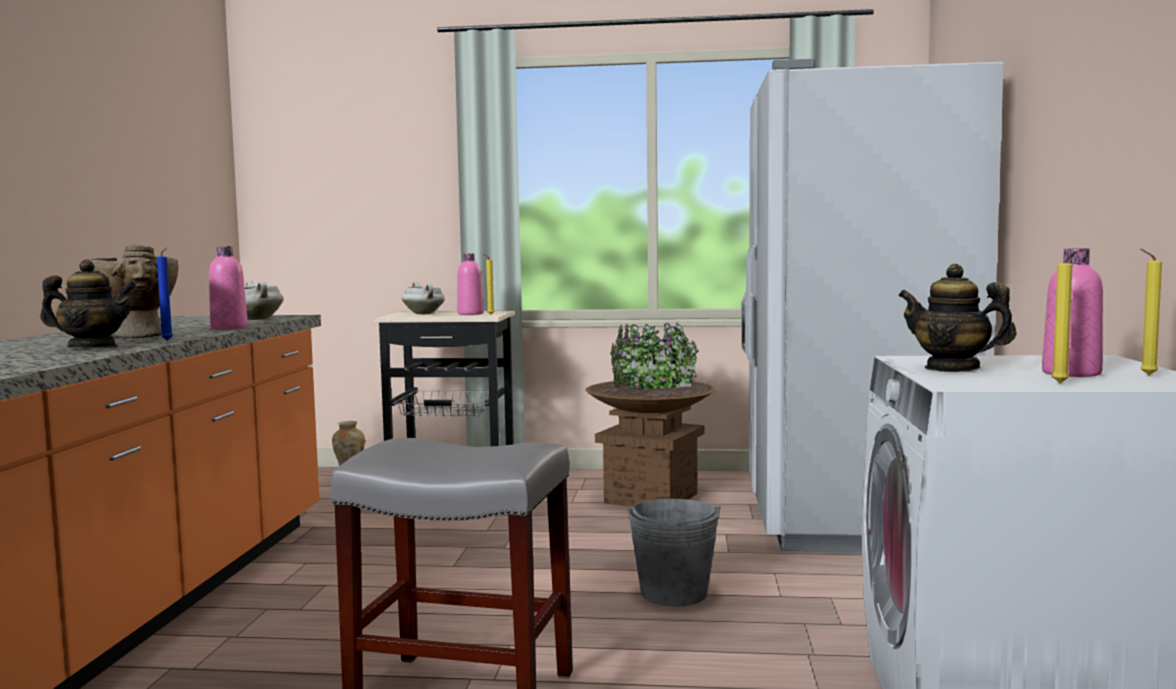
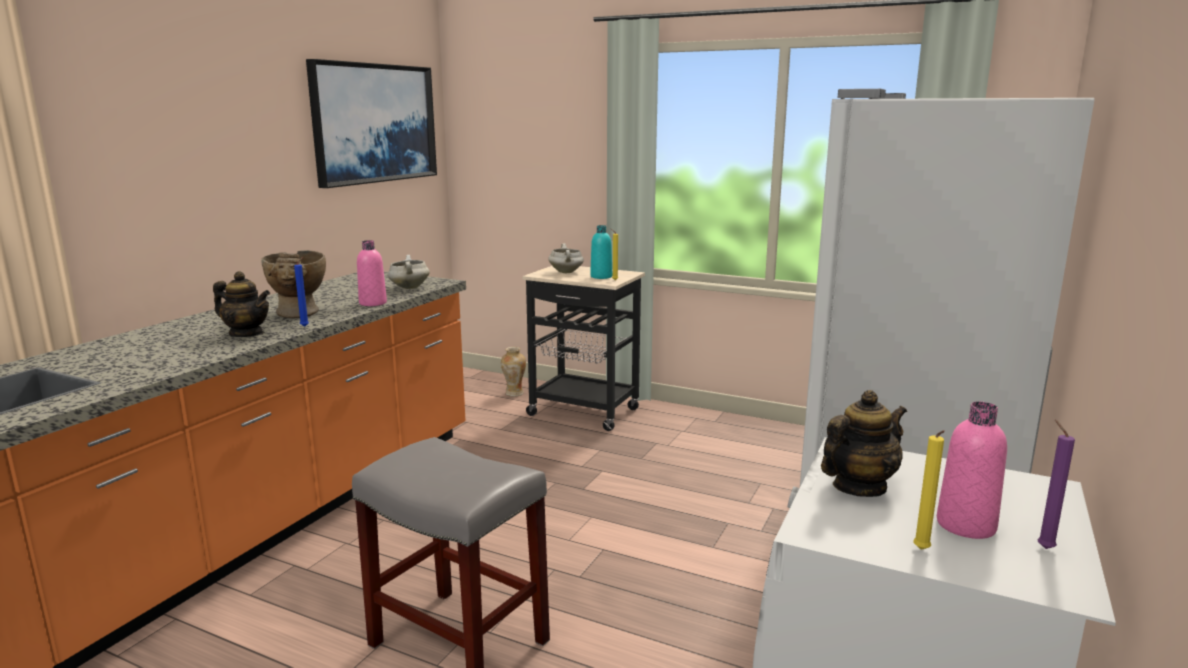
camera: 20 degrees right, 10 degrees up
(164, 139) = (374, 123): none -> picture
(470, 314) = (601, 276): pink bottle -> turquoise bottle
(651, 498) = (735, 452): brown planter -> none
(674, 593) = (683, 570): grey bucket -> none
(952, 368) = (858, 487): teapot -> teapot turned 90 degrees clockwise
(1145, 375) = (1043, 547): yellow candle -> purple candle

